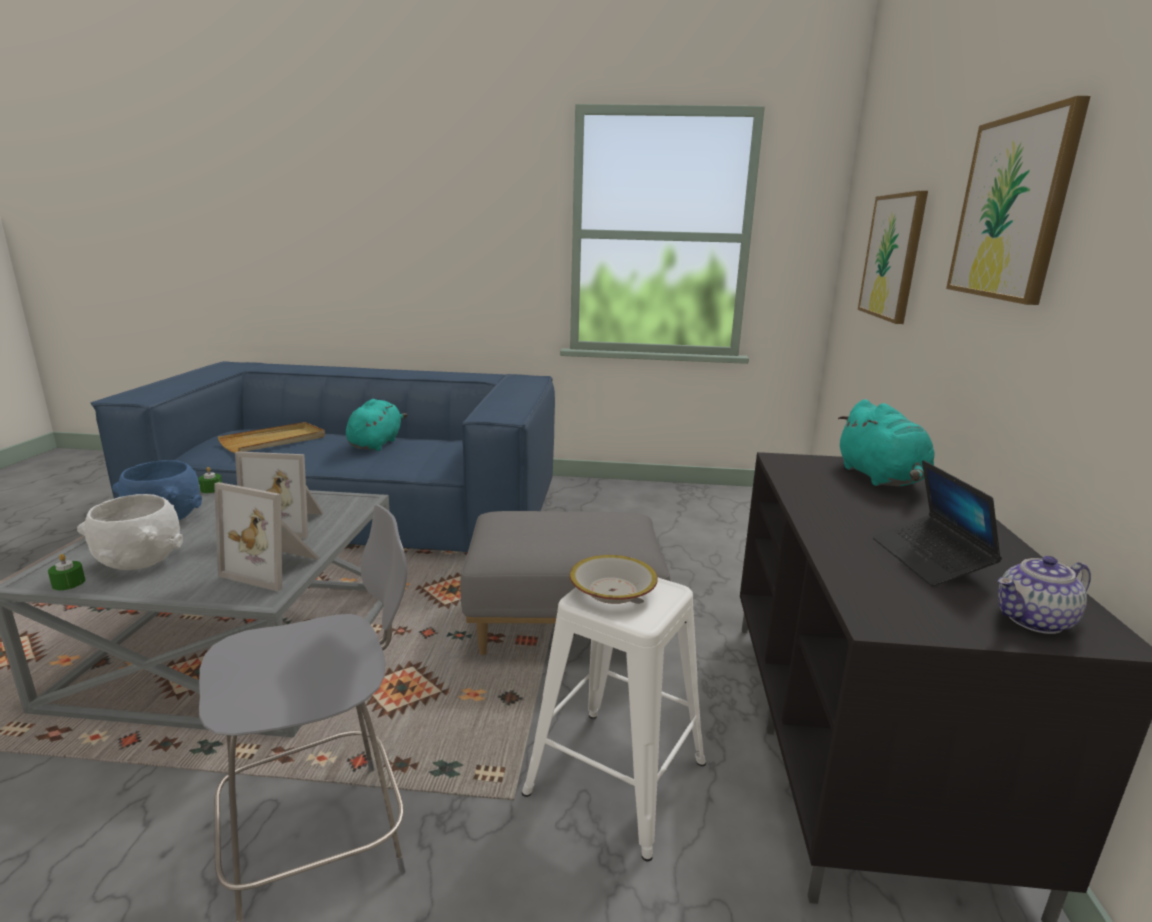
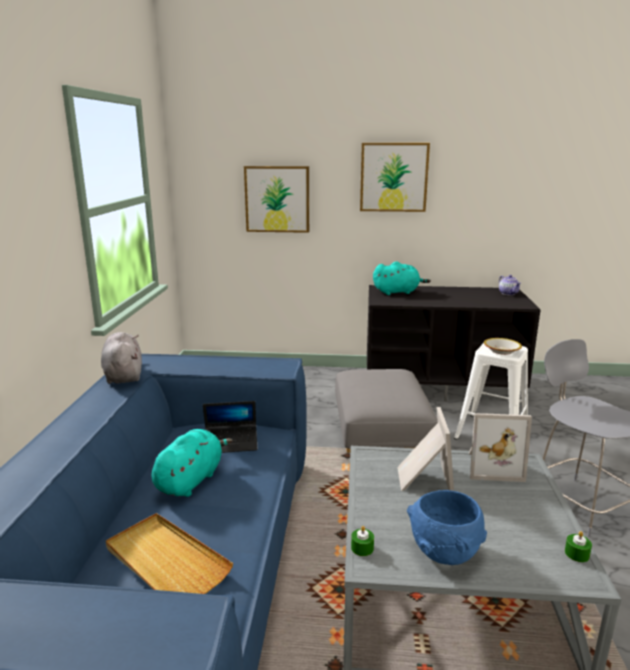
camera: 90 degrees left, 0 degrees up
(139, 562) = (524, 531): white bowl -> none
(275, 567) = (492, 466): picture frame -> picture frame turned 75 degrees clockwise
(376, 443) = (191, 480): turquoise plush toy -> turquoise plush toy turned 105 degrees clockwise
(496, 377) = (123, 375): none -> grey plush toy
(930, 560) = (477, 296): laptop -> laptop (231, 443)

